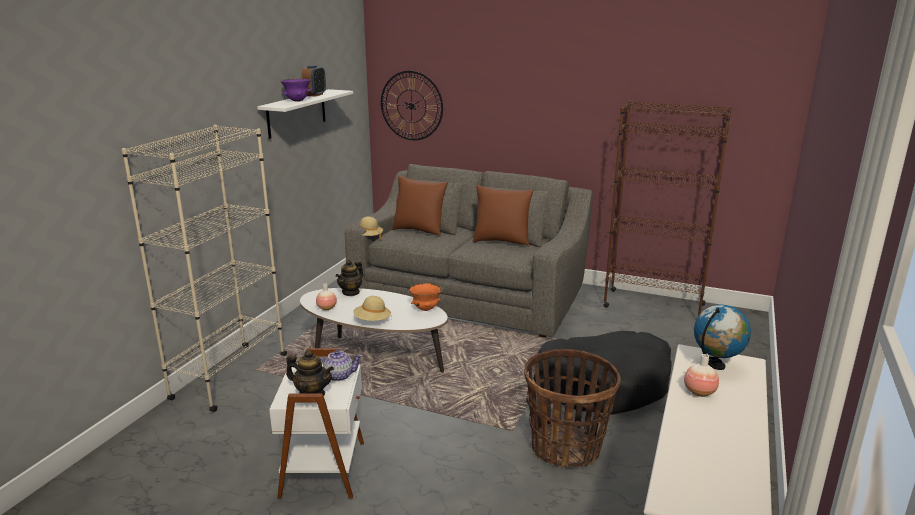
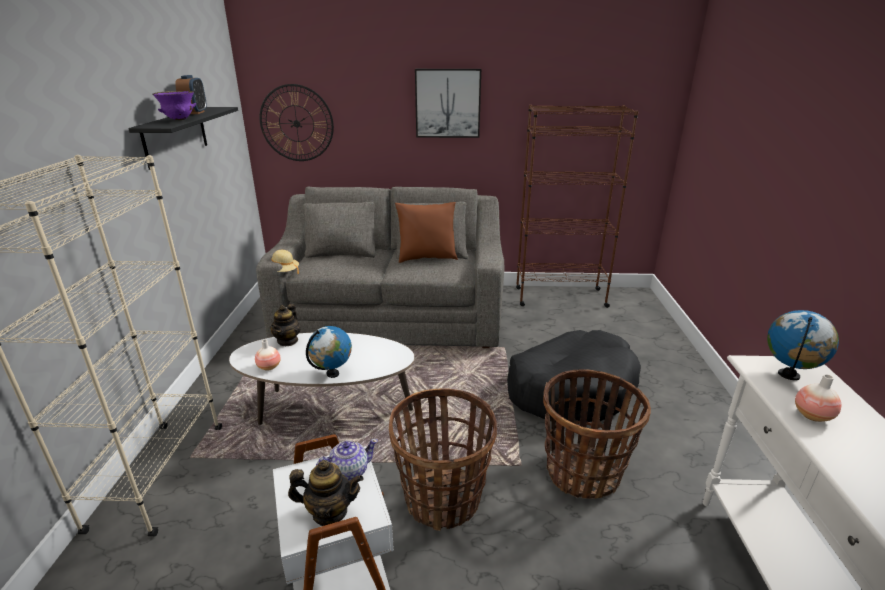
camera: 20 degrees left, 5 degrees up
(297, 113) = (176, 136): white shelf -> black shelf
(372, 321) = (332, 374): beige hat -> globe
(419, 230) = (336, 257): brown pillow -> none
(425, 309) = (384, 347): orange bowl -> none
(431, 438) = (443, 499): none -> basket
(549, 95) = (448, 103): none -> picture

